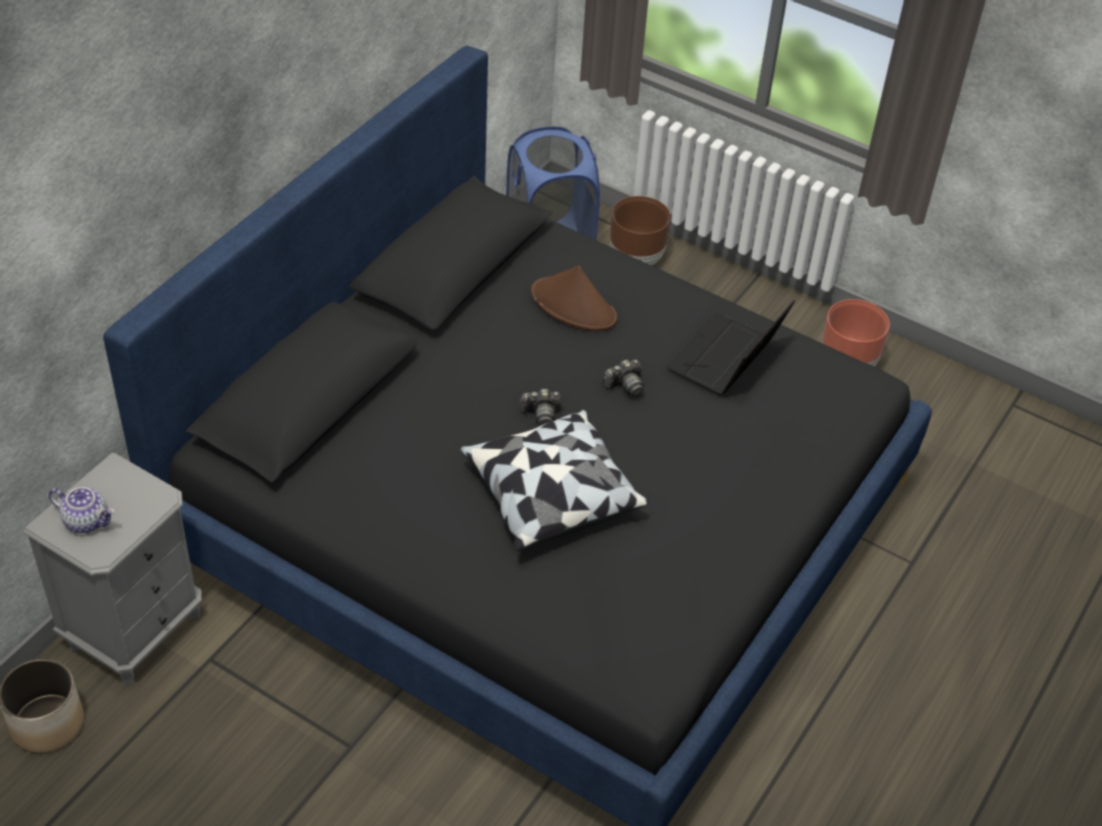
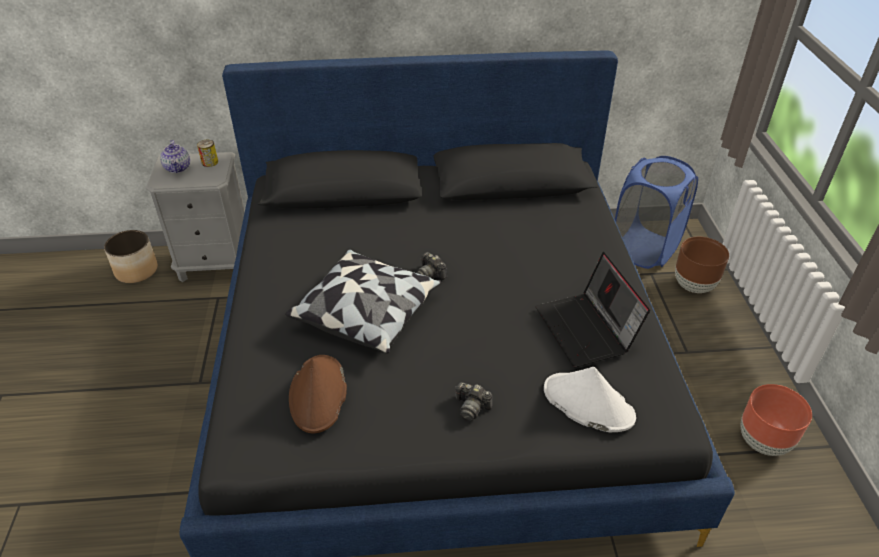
camera: 55 degrees right, 5 degrees down
(112, 484) = (210, 162): none -> can
(574, 306) = (540, 240): brown hat -> brown hat (318, 394)
(625, 386) = (500, 295): camera -> camera (471, 407)
(726, 360) = (587, 330): laptop -> laptop turned 105 degrees counterclockwise
(807, 419) = (587, 403): none -> white hat

